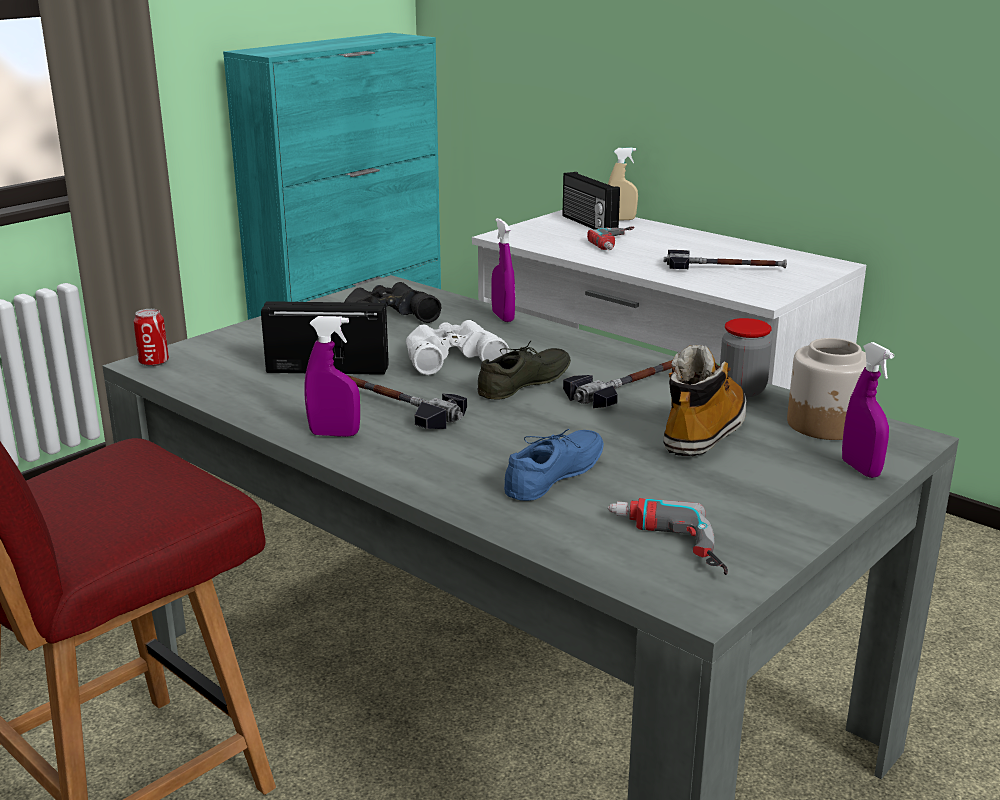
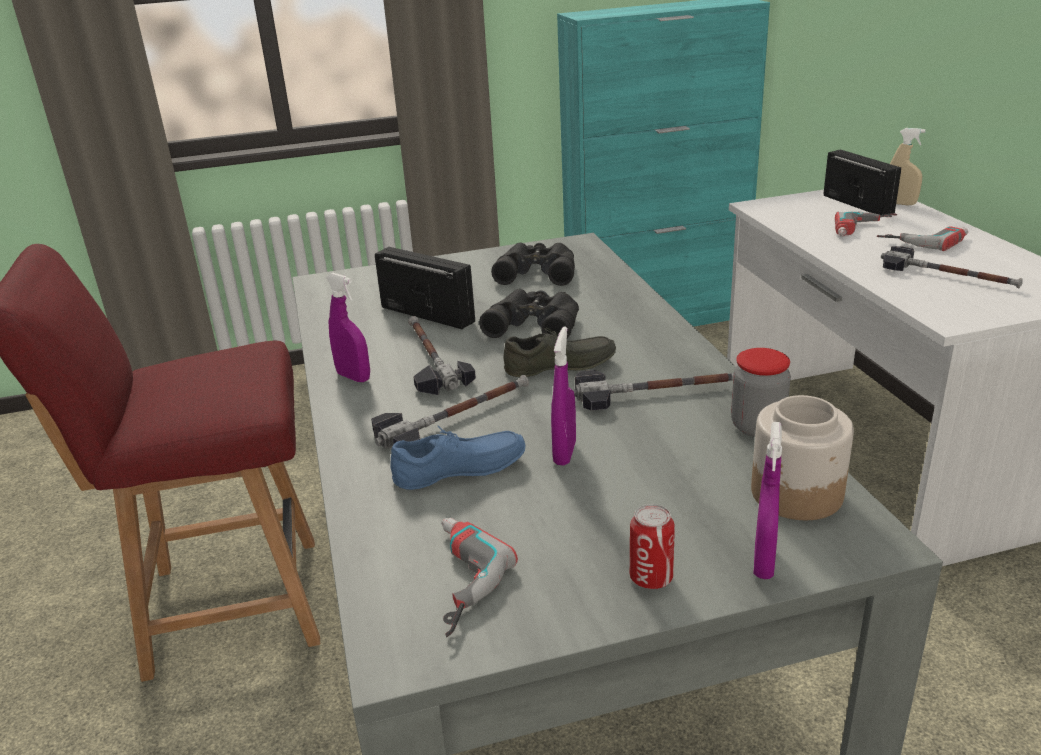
camera: 35 degrees right, 5 degrees up
(154, 362) = (324, 281): can -> can (651, 578)
(450, 356) = (535, 323): white binoculars -> black binoculars
(489, 441) = (454, 417): none -> hammer
(503, 317) = (631, 292): purple spray bottle -> purple spray bottle (564, 453)
(588, 224) = (859, 204): radio -> radio turned 150 degrees clockwise
(673, 244) = (923, 240): none -> power drill
(704, 432) = (655, 464): boot -> none

